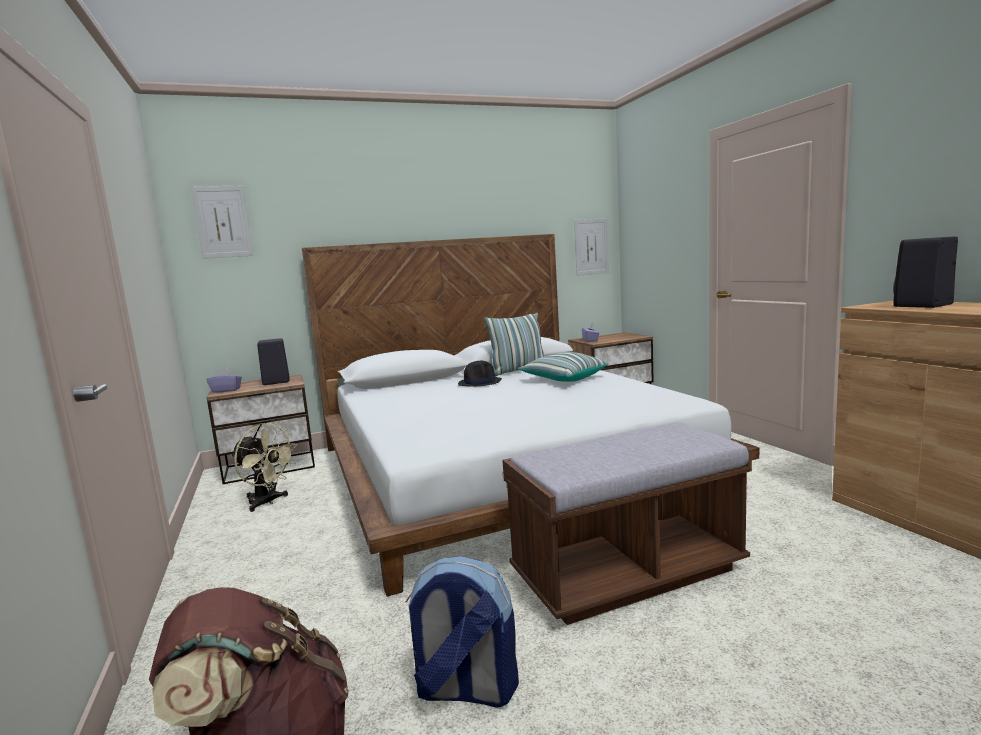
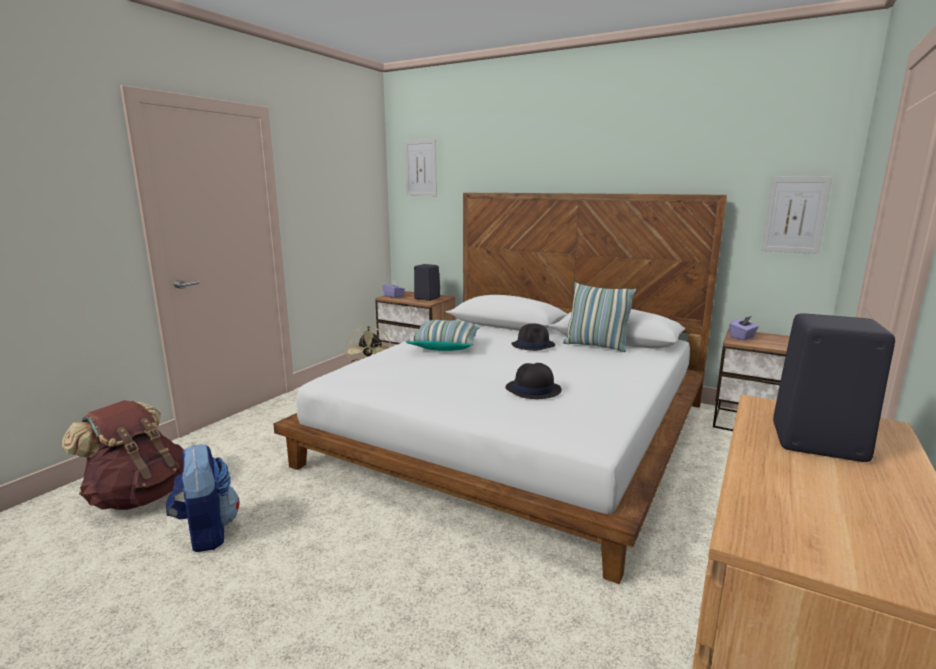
camera: 50 degrees right, 5 degrees up
(563, 379) = (591, 368): pillow -> pillow (445, 346)
(578, 398) = (533, 390): none -> black hat
(627, 573) = (387, 551): brown bench -> none

